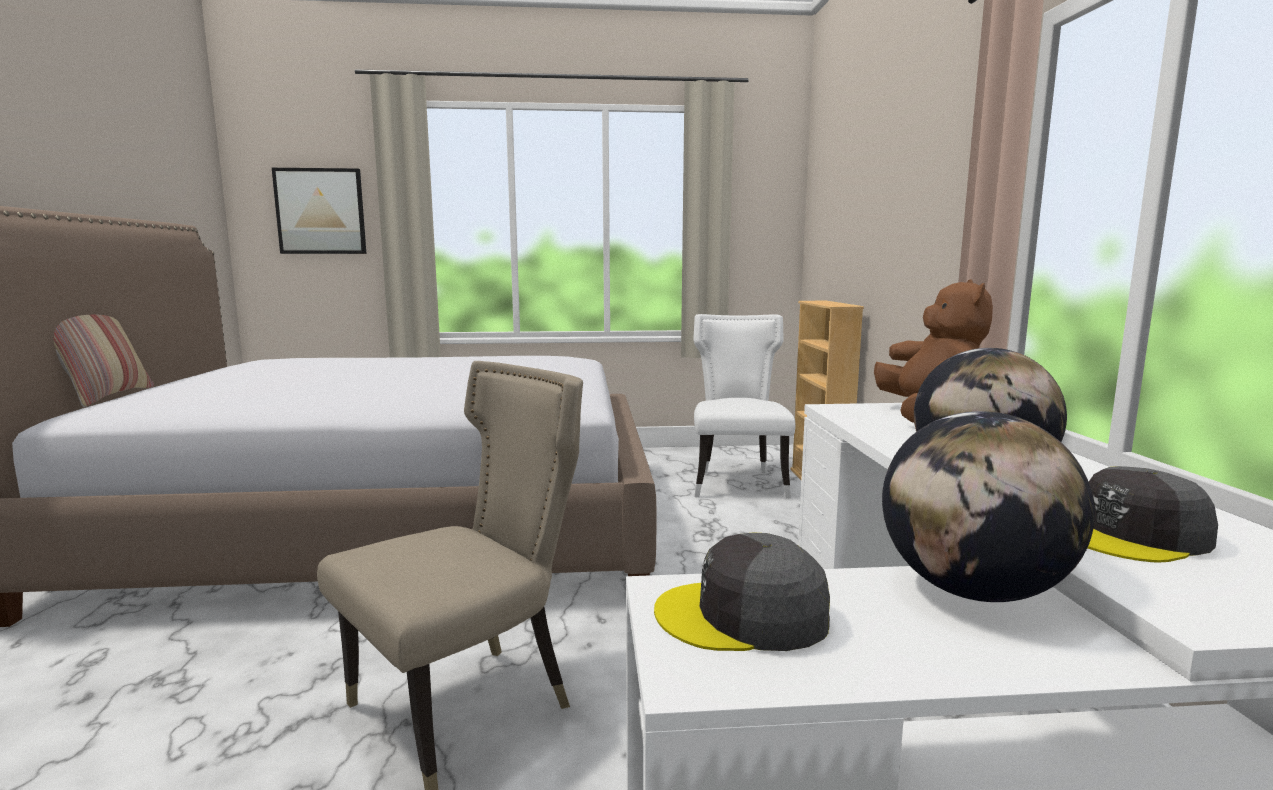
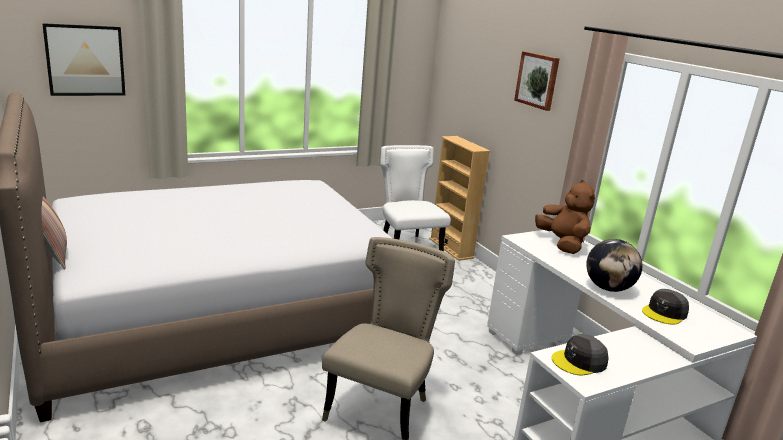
camera: 25 degrees left, 10 degrees up
(919, 155) = (537, 80): none -> picture
(972, 591) = (630, 341): globe -> none

